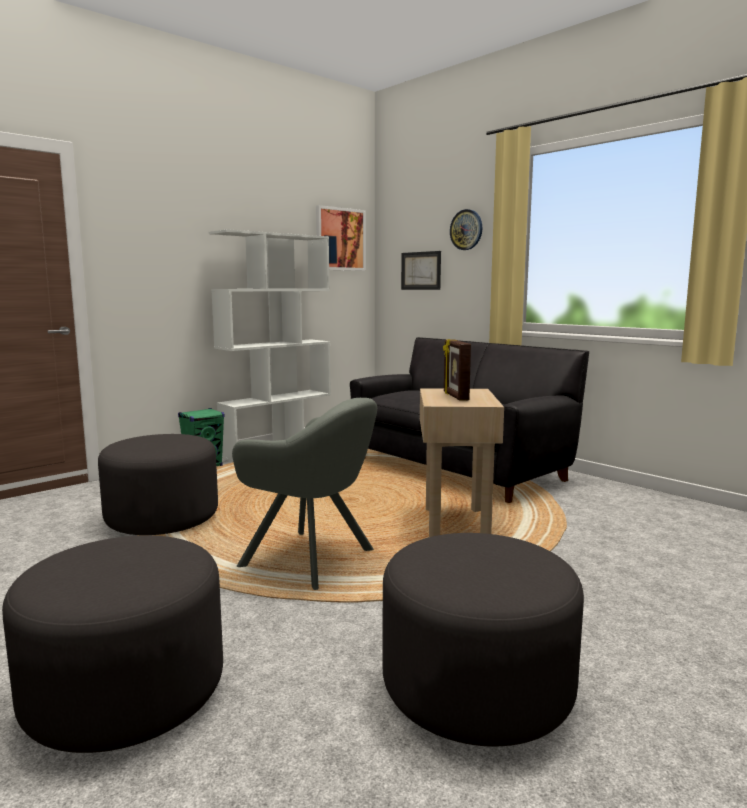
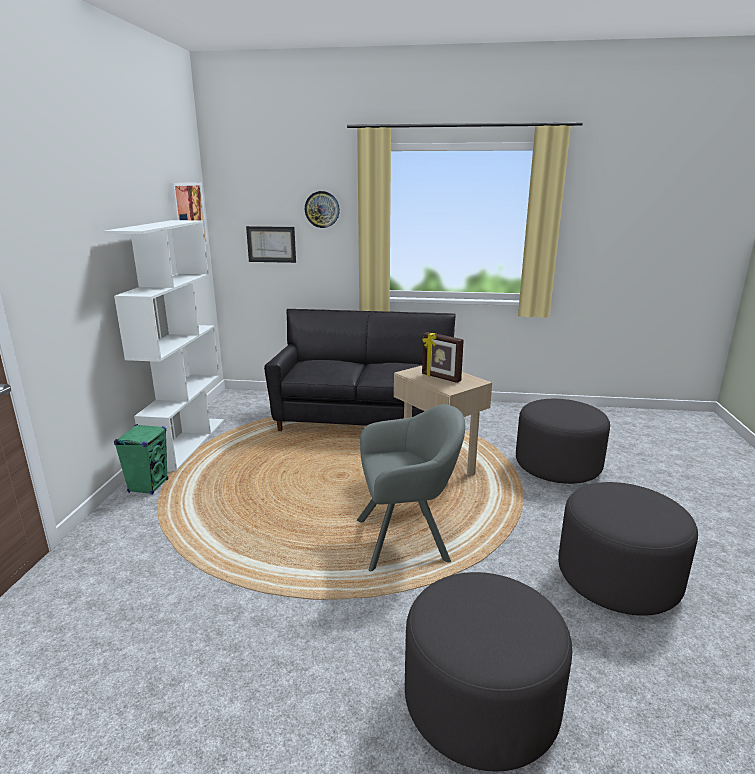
camera: 40 degrees left, 10 degrees up
(162, 518) = (220, 557): grey ottoman -> grey ottoman (558, 465)

